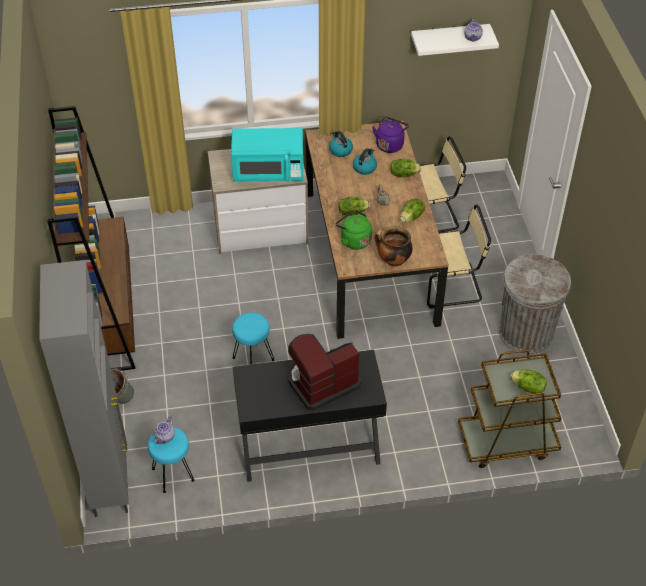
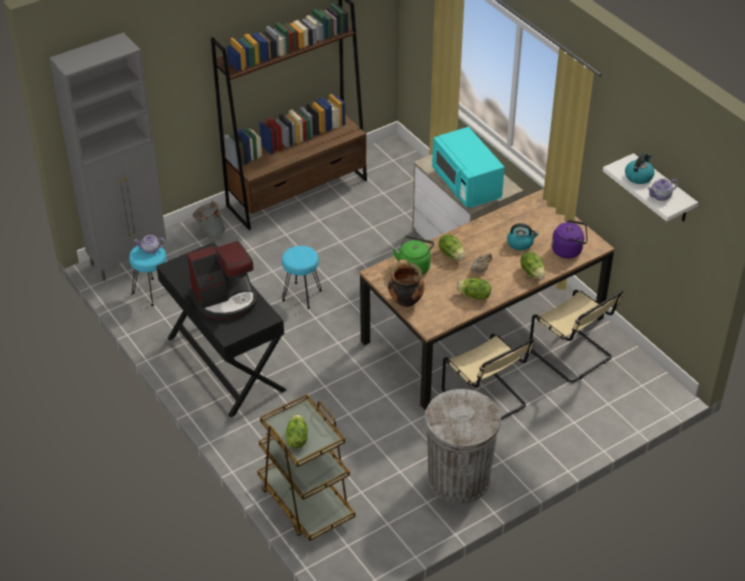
camera: 65 degrees right, 5 degrees down
(321, 382) = (225, 299): coffee machine -> coffee machine turned 120 degrees clockwise
(340, 150) = (532, 220): kettle -> kettle (638, 176)

